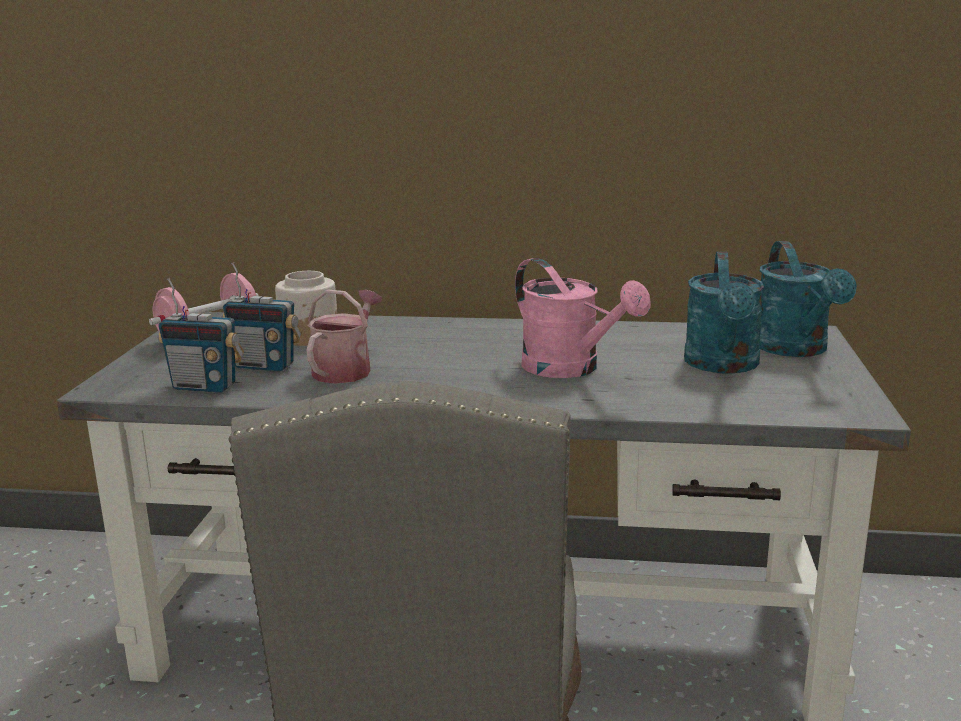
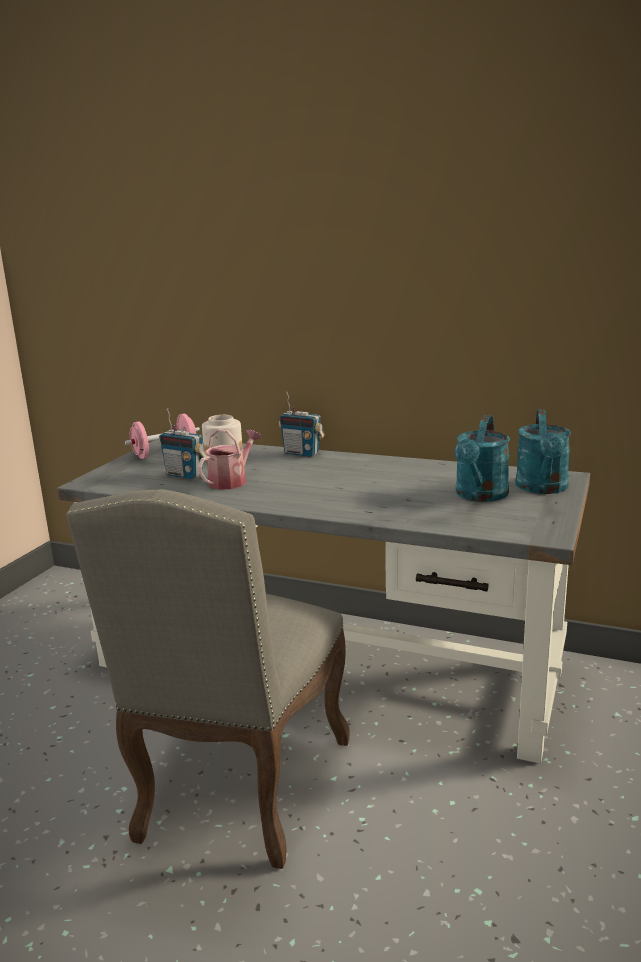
camera: 15 degrees right, 0 degrees up
(205, 387) = (142, 486): radio -> radio (302, 453)
(571, 369) = (374, 491): pink watering can -> none

